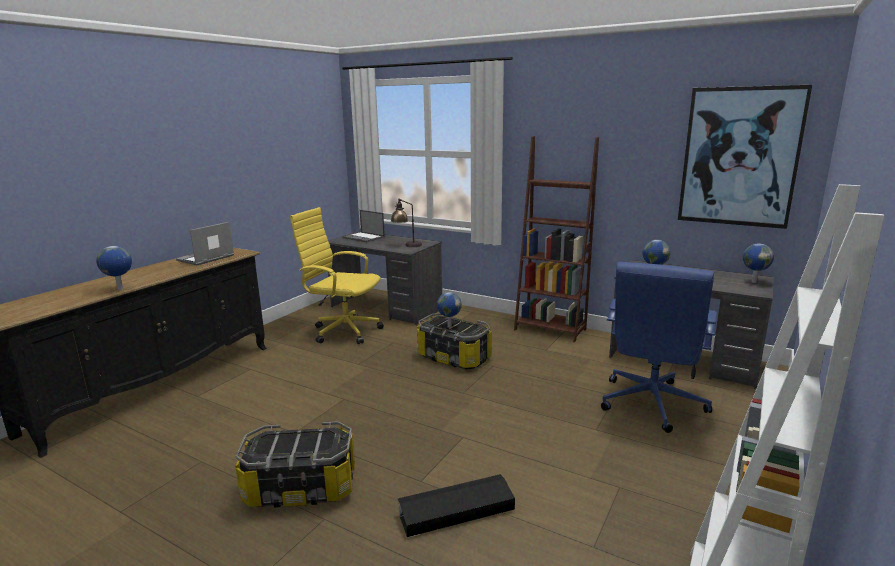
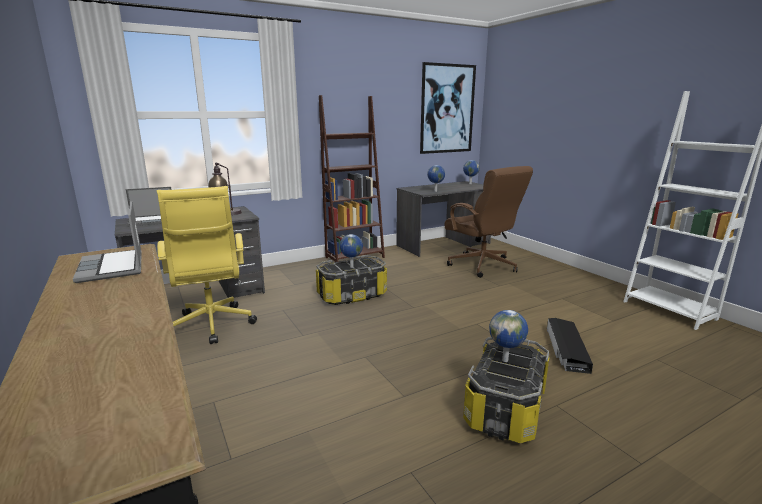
camera: 60 degrees left, 0 degrees up
(120, 289) = (157, 327): globe -> globe (506, 360)
(343, 331) = (212, 326): yellow office chair -> yellow office chair turned 75 degrees counterclockwise
(652, 402) = (482, 265): blue office chair -> brown office chair

